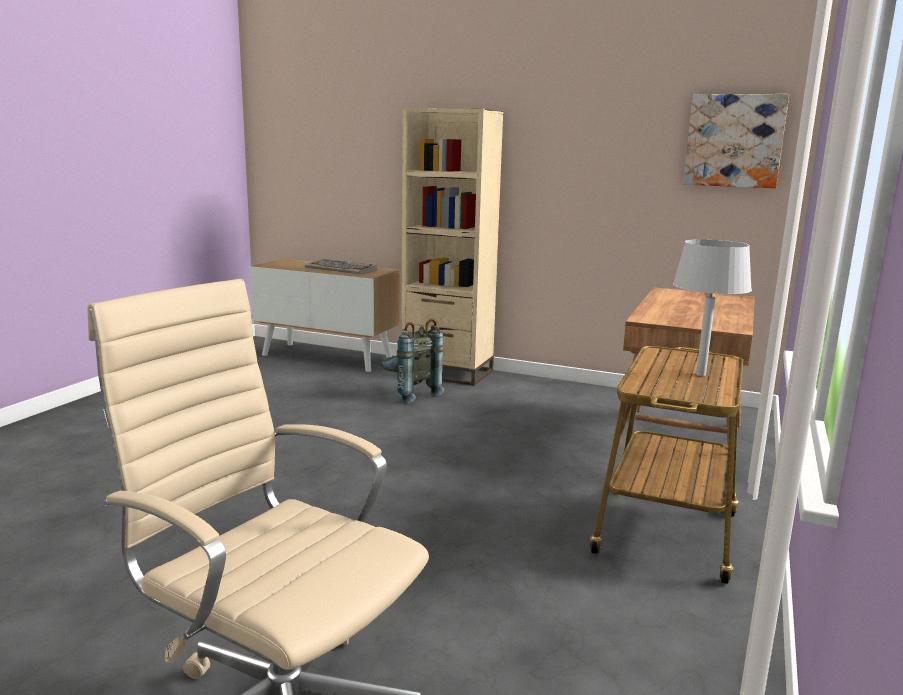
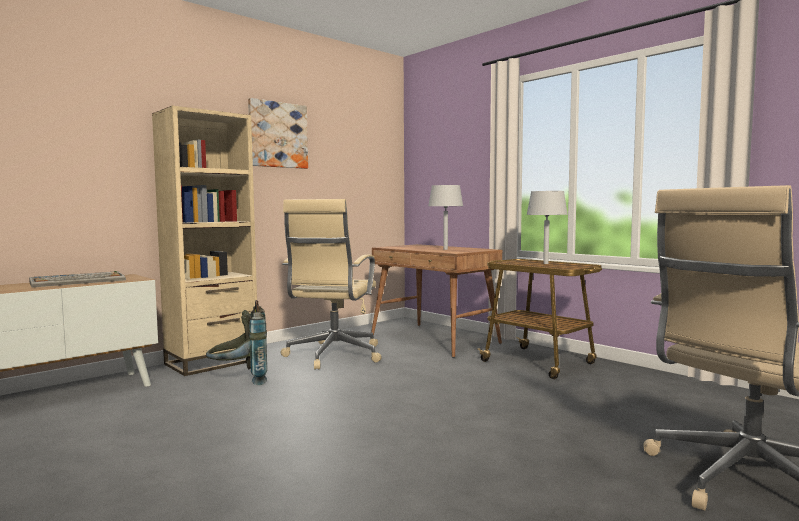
camera: 65 degrees left, 10 degrees down
(527, 410) = (333, 356): none -> beige office chair
(685, 312) = (445, 249): none -> grey table lamp
(734, 141) = (371, 154): picture -> picture (278, 135)

